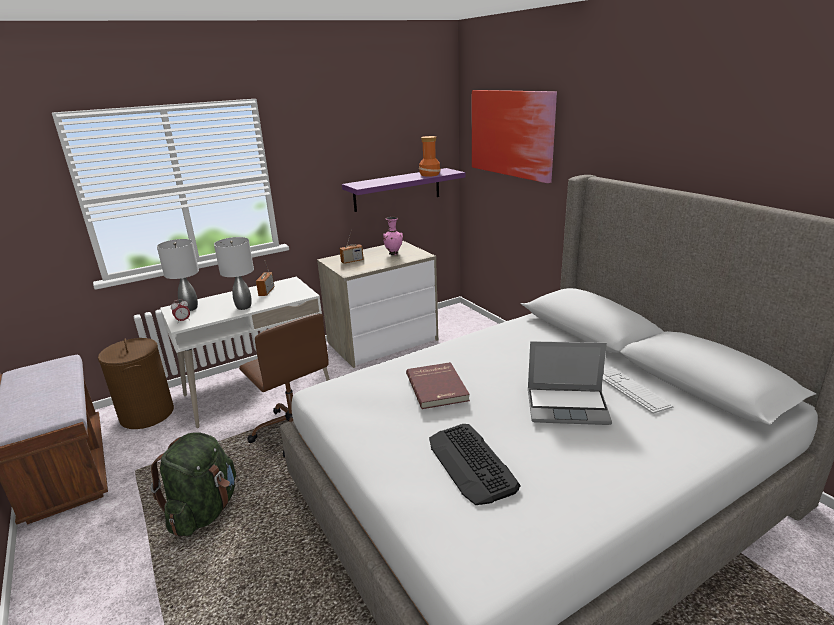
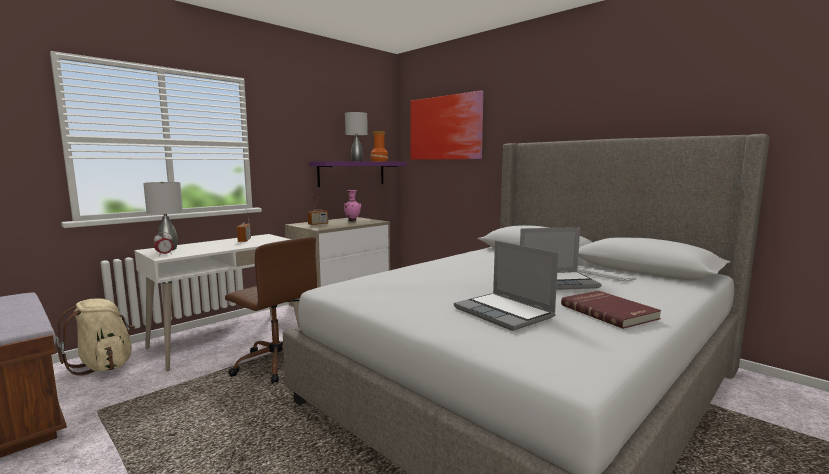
camera: 15 degrees left, 15 degrees down
(147, 414) = (104, 365): brown laundry basket -> beige backpack
(204, 510) = (192, 434): green backpack -> none
(243, 307) = (226, 247): grey table lamp -> grey table lamp (357, 161)
(438, 387) = (441, 278): red book -> red book (609, 311)
(471, 463) = (505, 313): keyboard -> laptop

